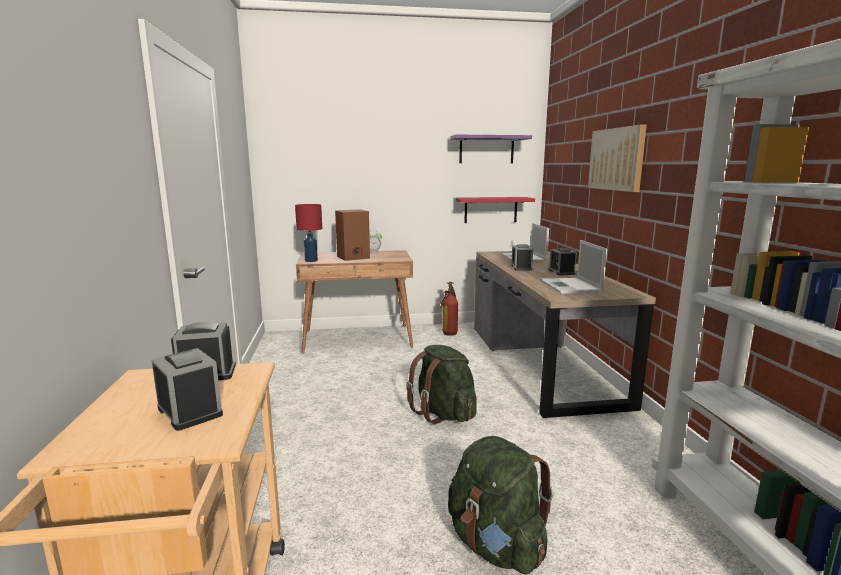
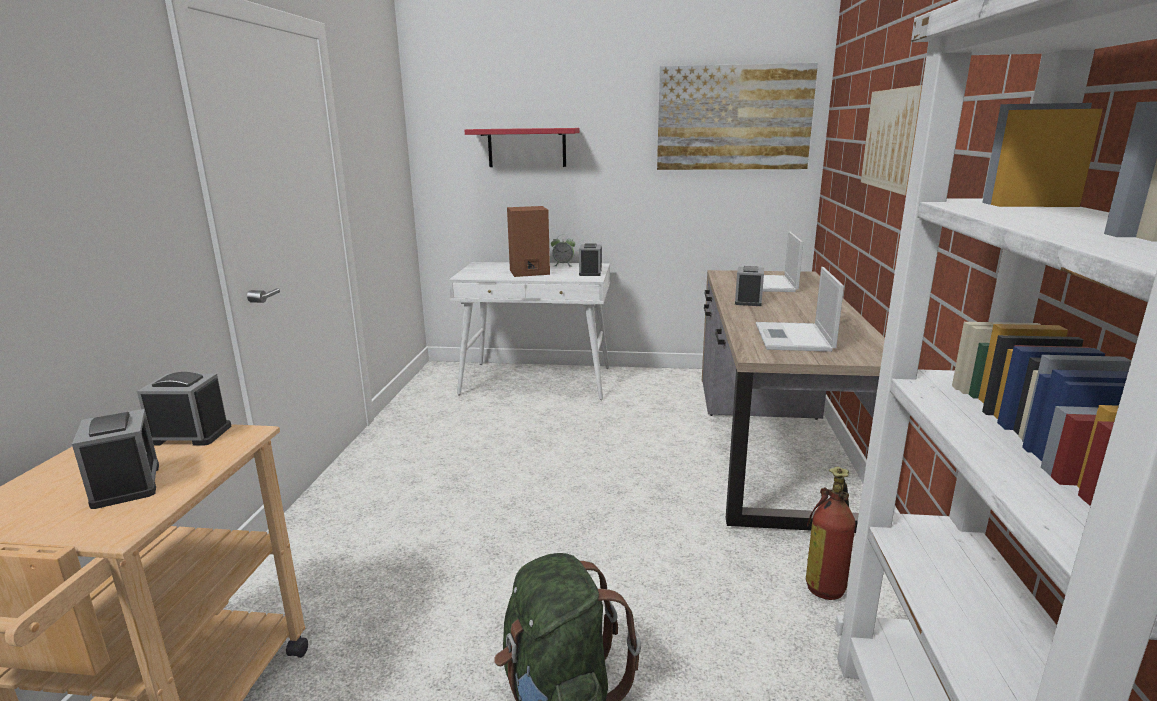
camera: 15 degrees right, 5 degrees up
(311, 261) = (471, 275): red table lamp -> none
(358, 338) = (537, 380): brown desk -> white desk
(443, 413) = (592, 500): green backpack -> none
(450, 331) = (667, 380): fire extinguisher -> fire extinguisher (827, 580)
(486, 149) = (734, 118): purple shelf -> picture
(490, 210) = (738, 208): red shelf -> red shelf (527, 147)
(561, 272) = (803, 312): alarm clock -> alarm clock (590, 272)

